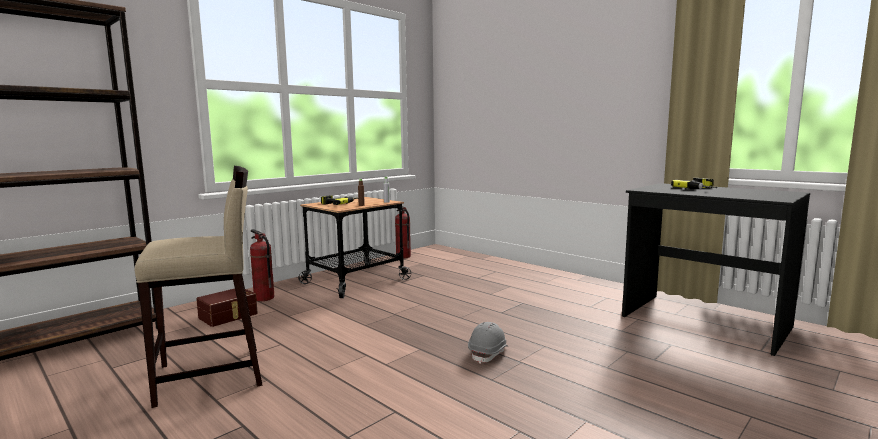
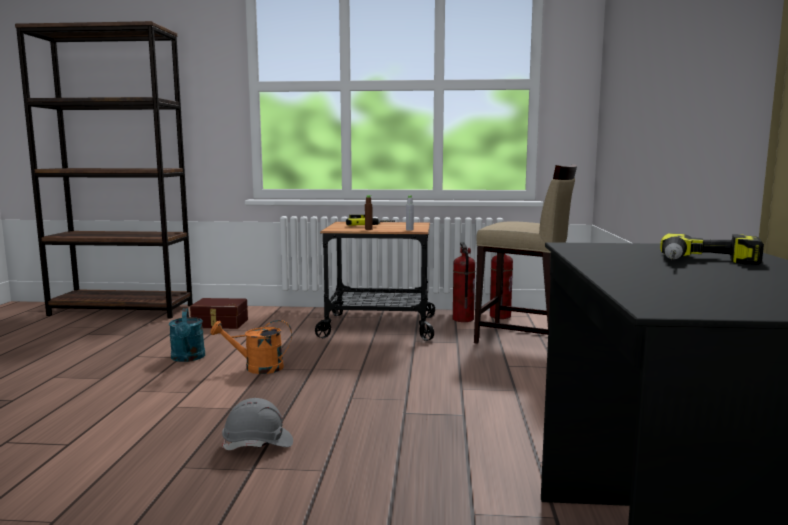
camera: 50 degrees right, 0 degrees up
(211, 375) = (96, 360): beige stool -> beige stool (523, 338)
(263, 298) = (276, 318): fire extinguisher -> fire extinguisher (462, 319)
(290, 342) = (188, 358): none -> turquoise watering can
(360, 327) = (257, 368): none -> orange watering can

